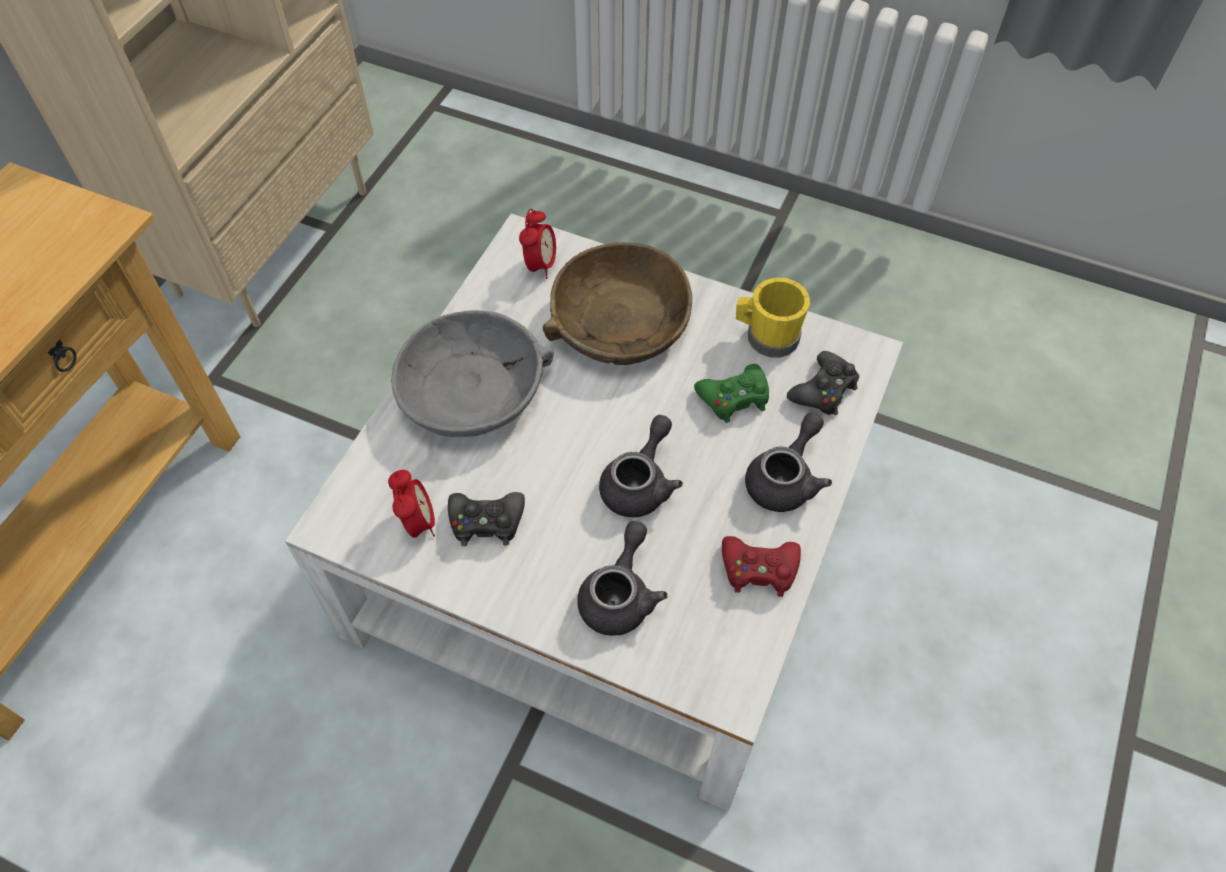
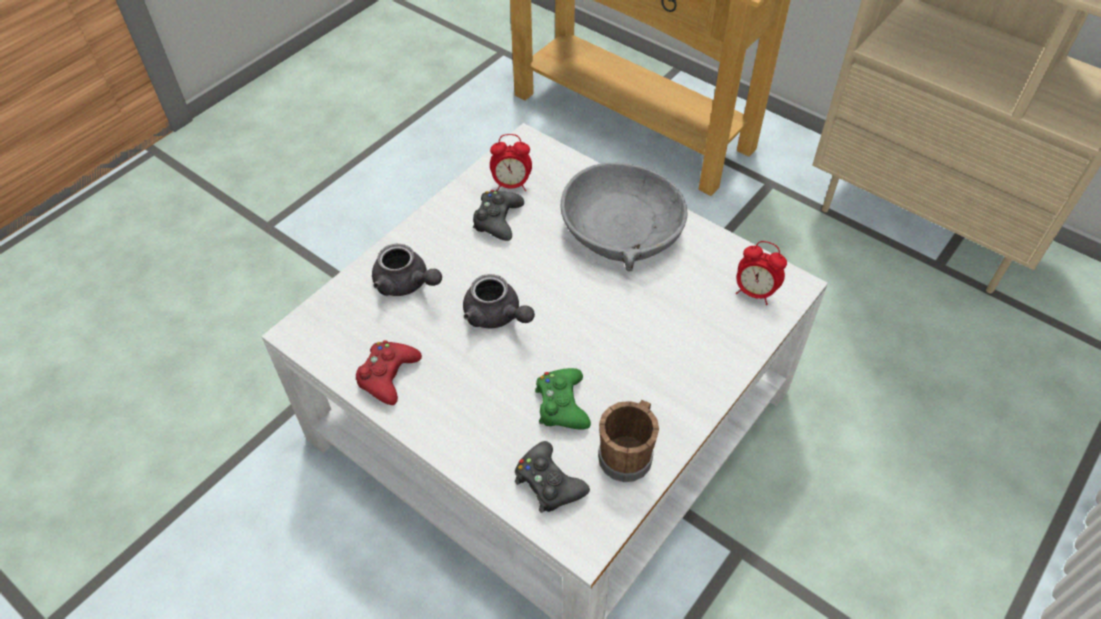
camera: 105 degrees right, 5 degrees down
(620, 322) = (673, 338): brown bowl -> none
(766, 336) = (628, 453): yellow mug -> brown mug
(785, 479) = (463, 420): grey teapot -> none

